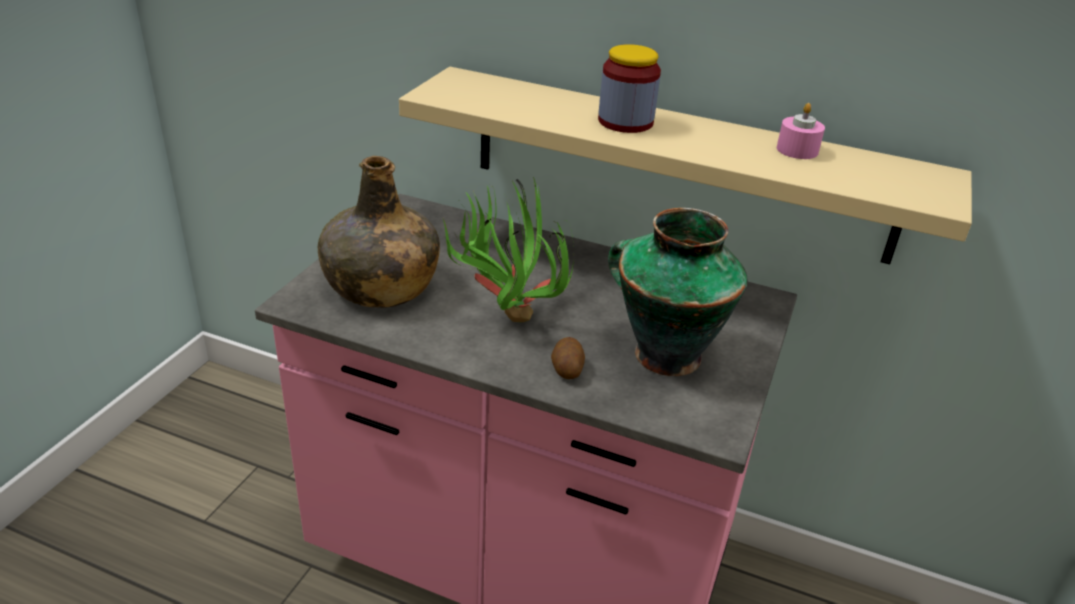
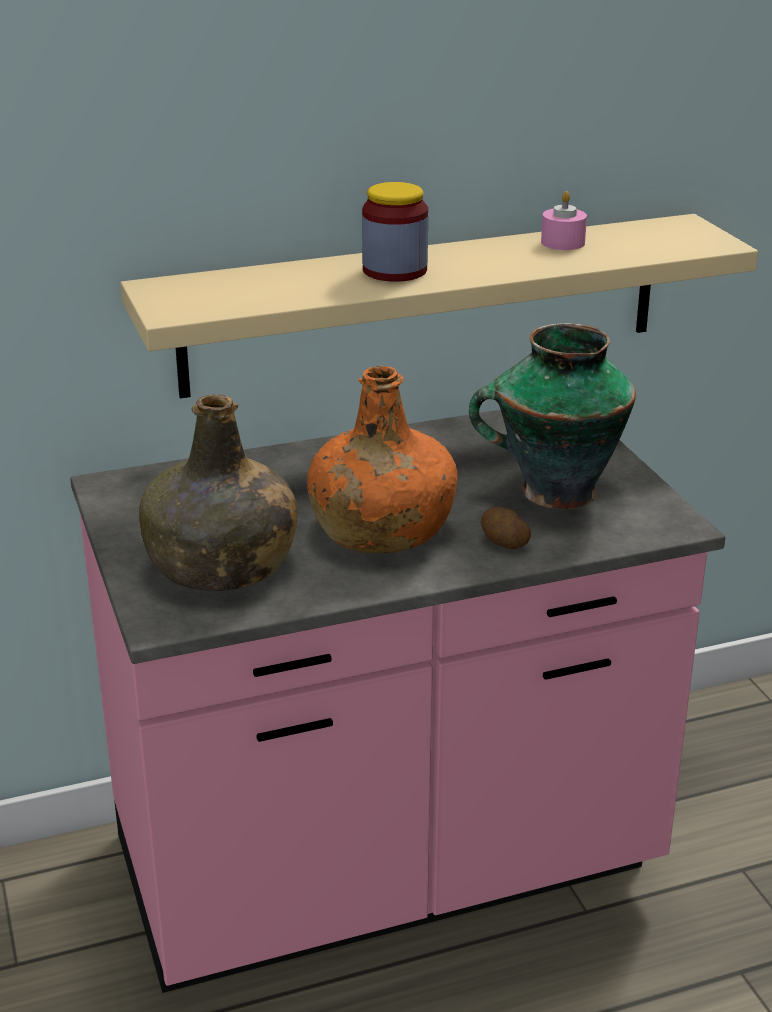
camera: 40 degrees left, 5 degrees down
(505, 315) = (380, 529): potted plant -> orange bottle

